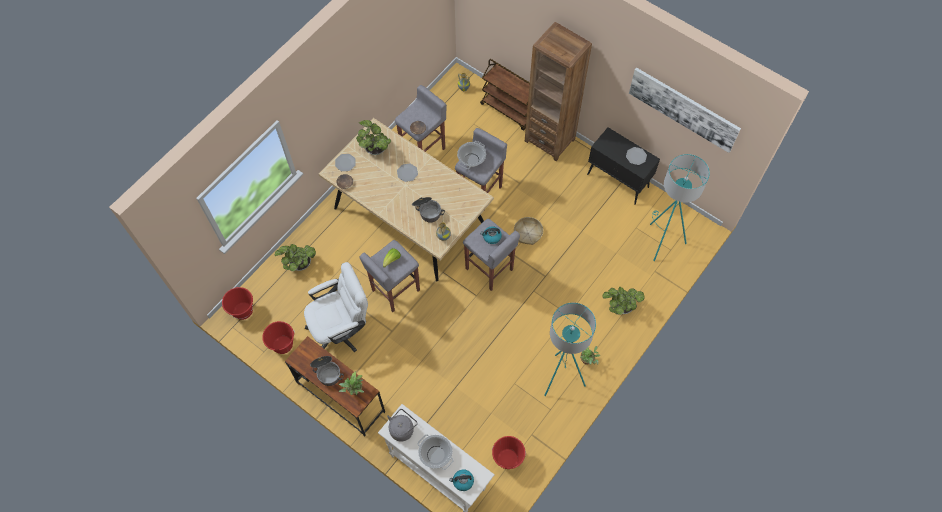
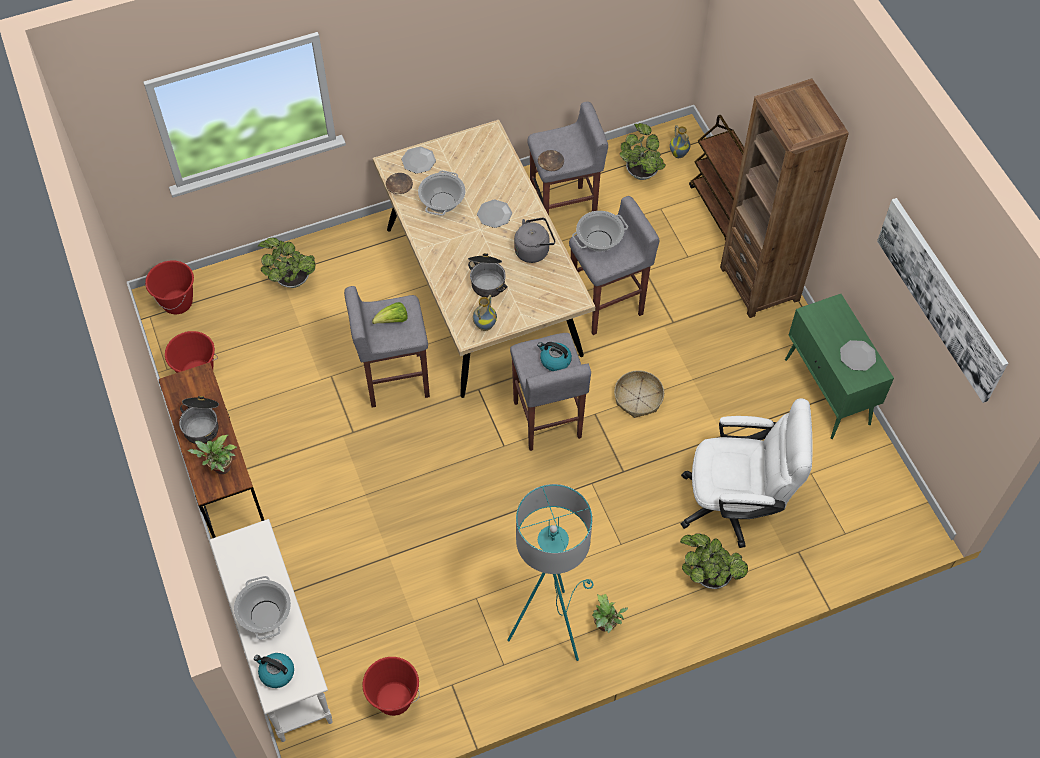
camera: 30 degrees right, 5 degrees down
(342, 329) = (288, 394): white office chair -> white office chair (736, 505)
(374, 180) = (442, 202): none -> cooking pot
(375, 149) = (472, 161): potted plant -> potted plant (641, 171)
(402, 429) = (245, 553): grey kettle -> grey kettle (534, 250)
(618, 181) = (827, 392): black cabinet -> green cabinet
(661, 240) = (838, 511): turquoise floor lamp -> none

